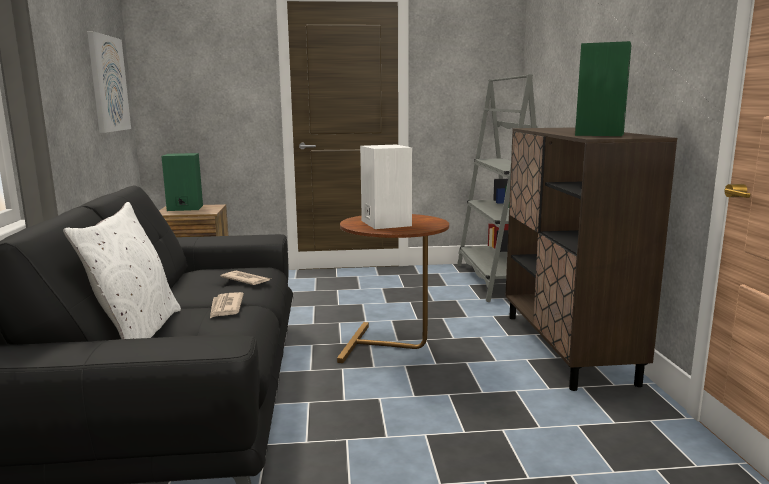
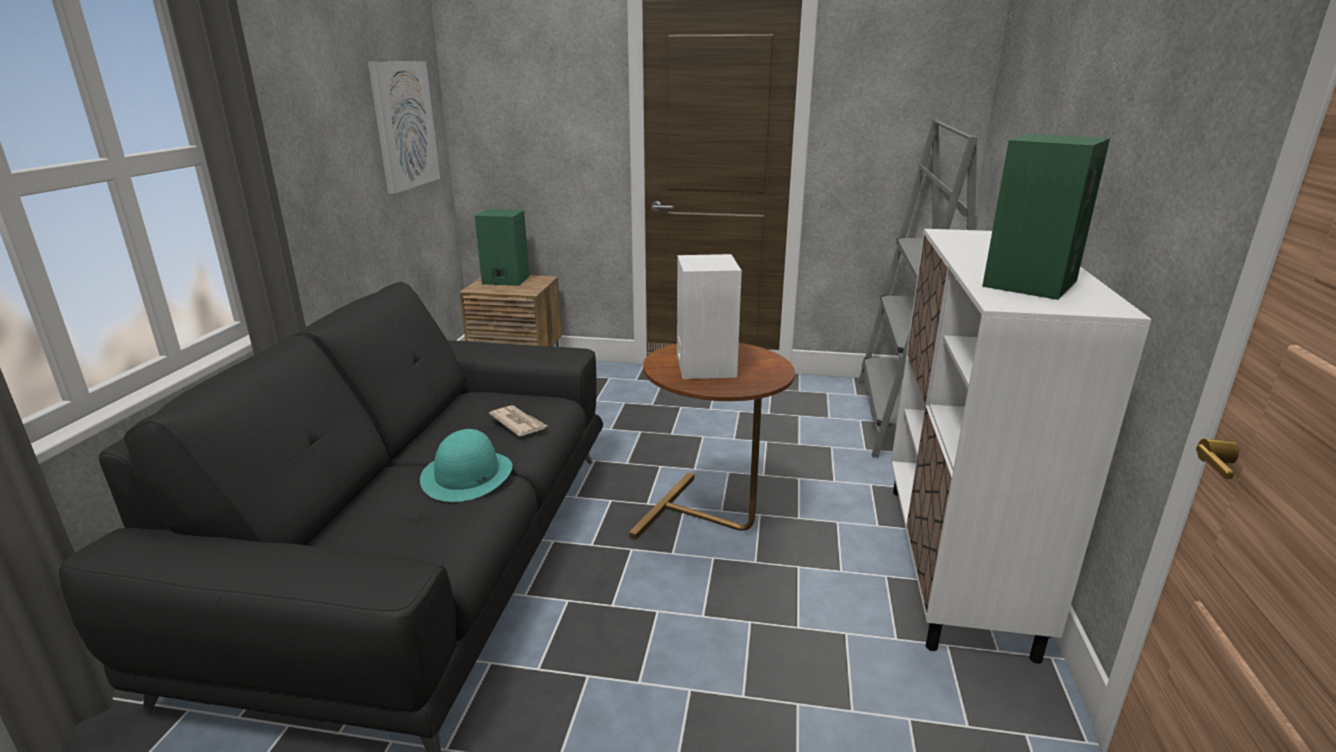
camera: 15 degrees right, 10 degrees up
(136, 333) = (345, 508): white pillow -> none
(225, 307) = (467, 475): newspaper -> turquoise hat
(567, 347) = (955, 563): brown cabinet -> white cabinet

